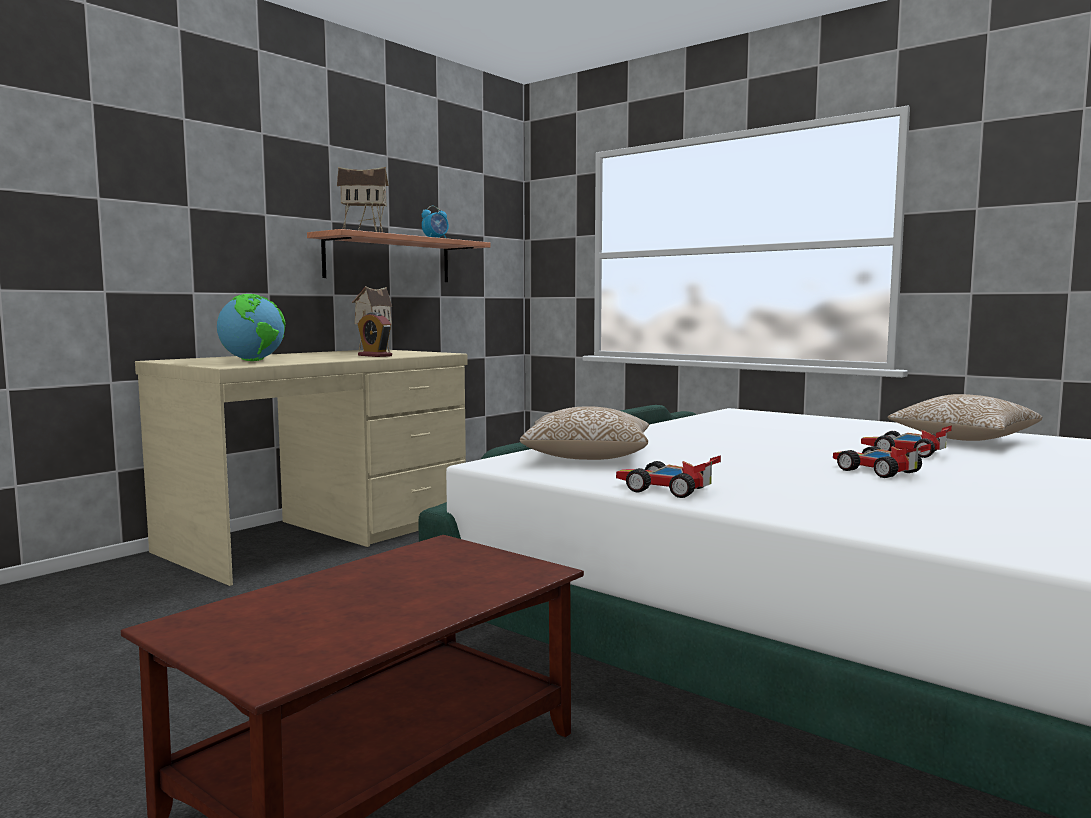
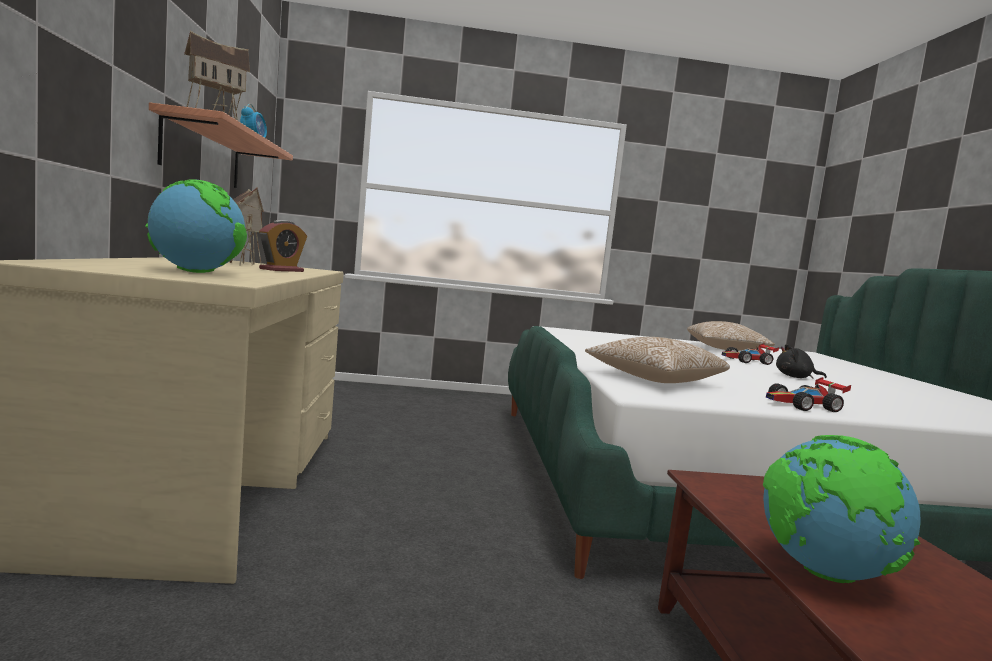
camera: 45 degrees left, 0 degrees up
(297, 595) = (824, 573): none -> globe
(375, 356) = (281, 270): alarm clock -> alarm clock turned 60 degrees counterclockwise
(876, 471) = (795, 377): toy car -> black plush toy

